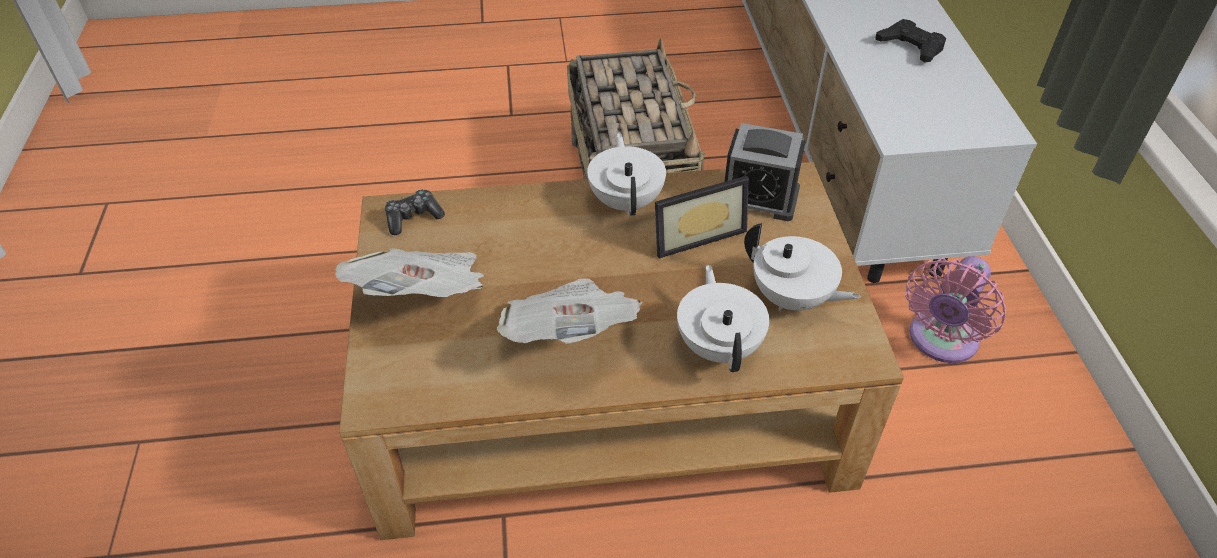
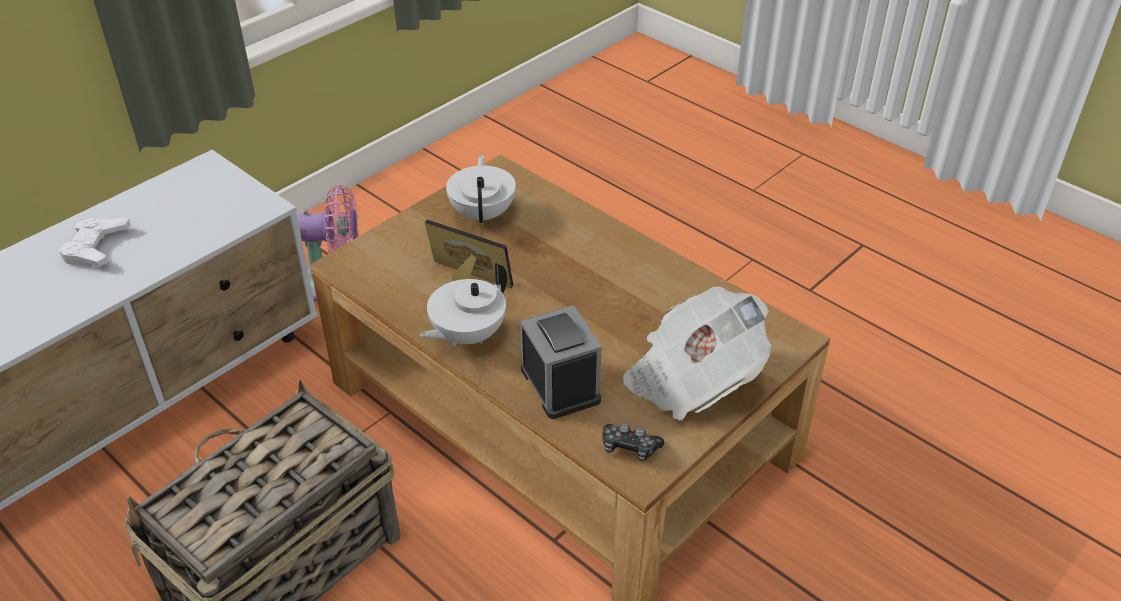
camera: 130 degrees left, 5 degrees down
(570, 335) = (631, 287): newspaper -> none
(719, 345) = (560, 224): white teapot -> none
(758, 197) = (388, 271): alarm clock -> alarm clock (560, 384)
(911, 46) = (96, 247): black game controller -> white game controller

